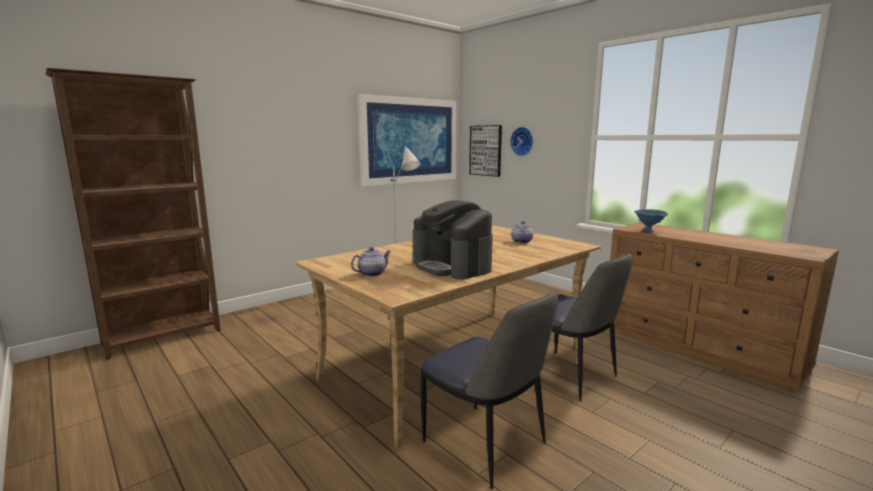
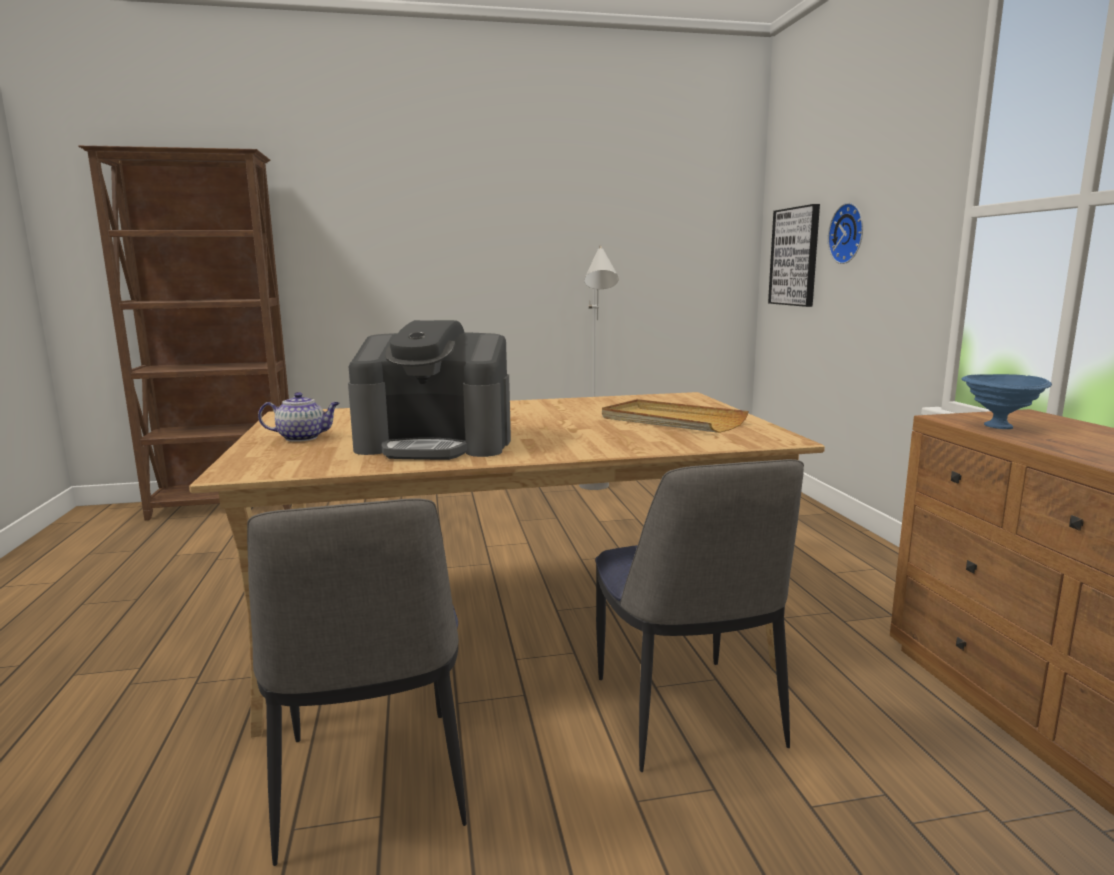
camera: 30 degrees right, 0 degrees up
(410, 140) = (650, 241): picture -> none
(452, 267) = (436, 444): coffee machine -> coffee machine turned 75 degrees counterclockwise
(521, 241) = (671, 421): teapot -> beige tray

